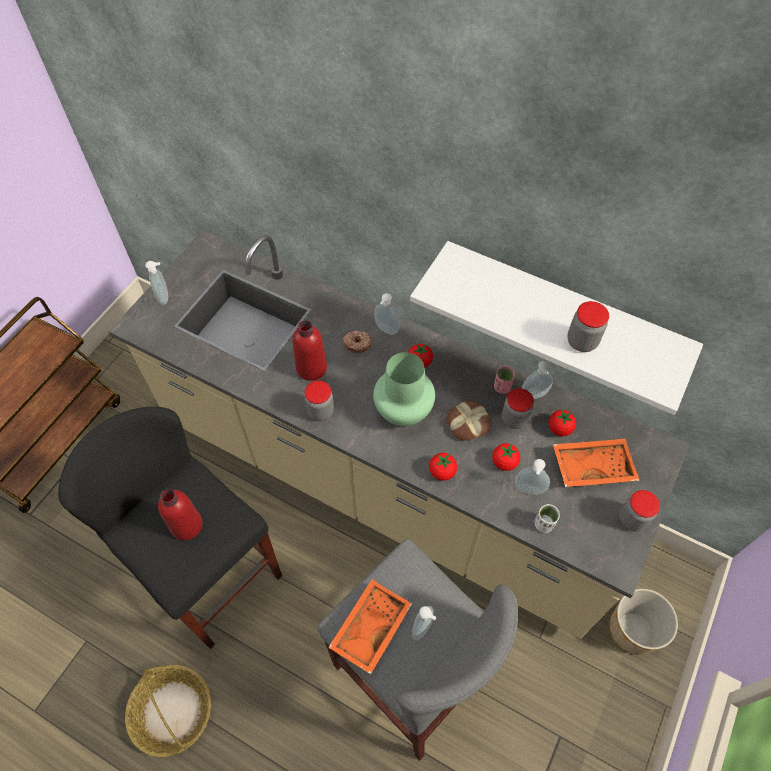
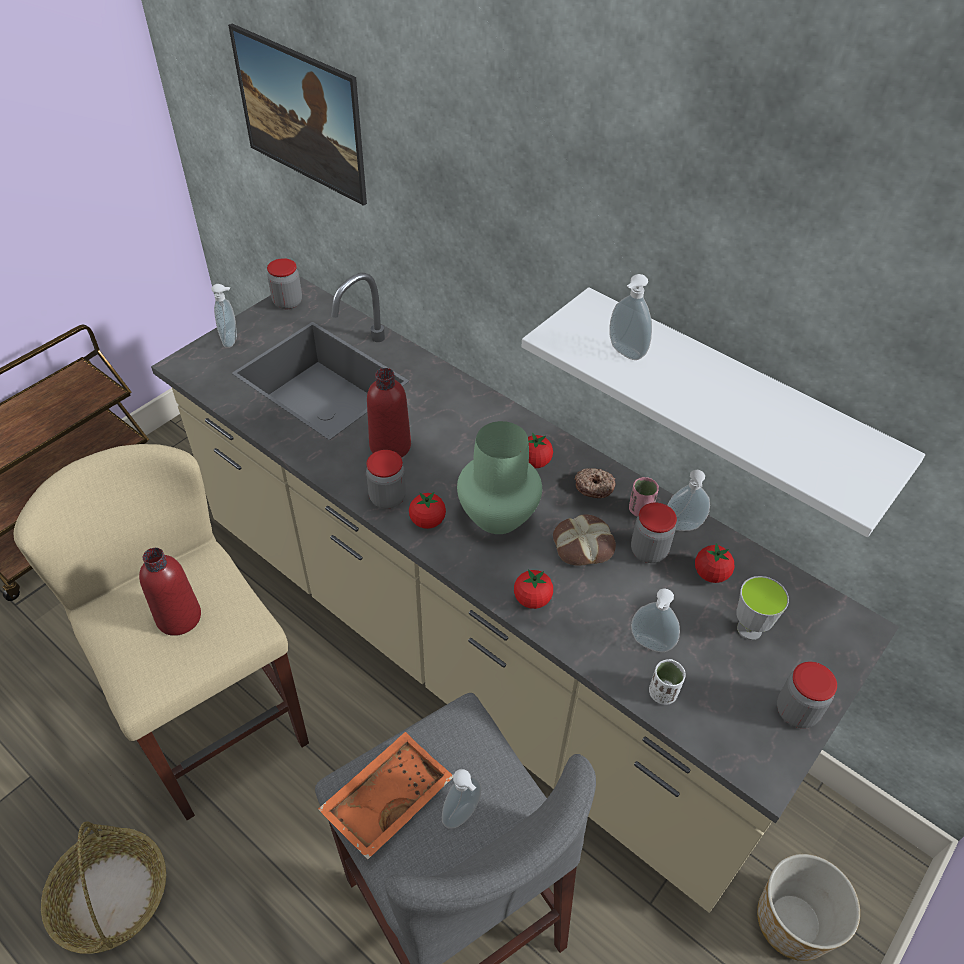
camera: 10 degrees right, 10 degrees down
(195, 138) = (304, 145): none -> picture
(209, 574) = (214, 722): black stool -> beige stool
(357, 343) = (458, 428): donut -> donut (594, 486)
(385, 330) = (499, 418): soap dispenser -> soap dispenser (624, 353)
(504, 462) = (623, 602): tomato -> tomato (427, 521)
(582, 341) = (747, 424): jar -> jar (287, 302)
(592, 465) = (749, 629): orange tray -> cup

